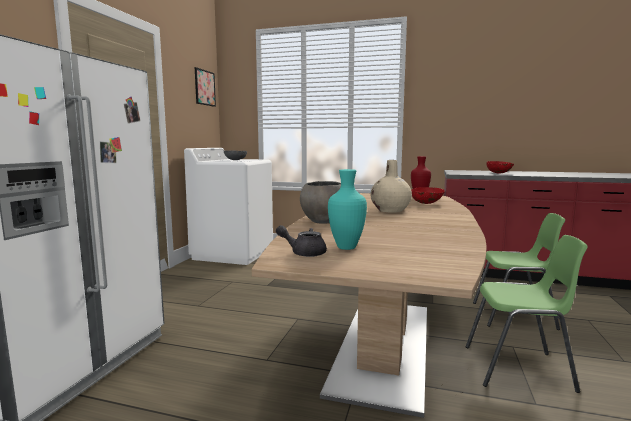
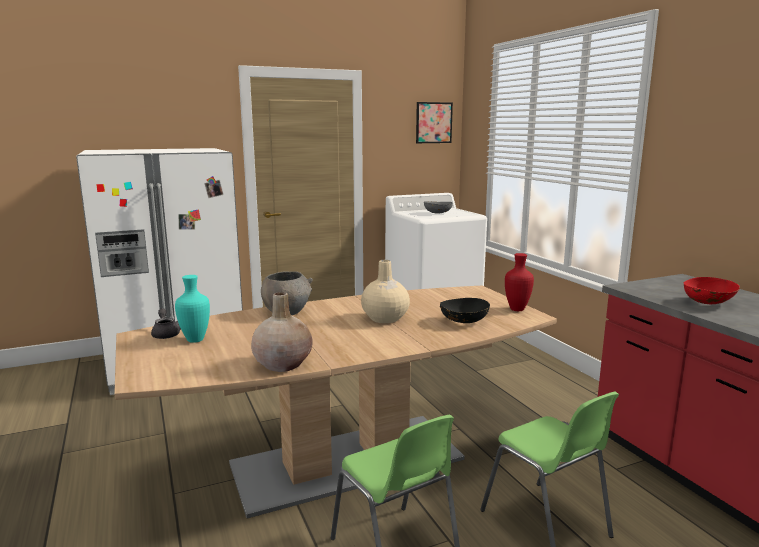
camera: 50 degrees right, 5 degrees up
(426, 203) = (464, 322): red bowl -> black bowl
(457, 237) = (283, 364): none -> beige vase

